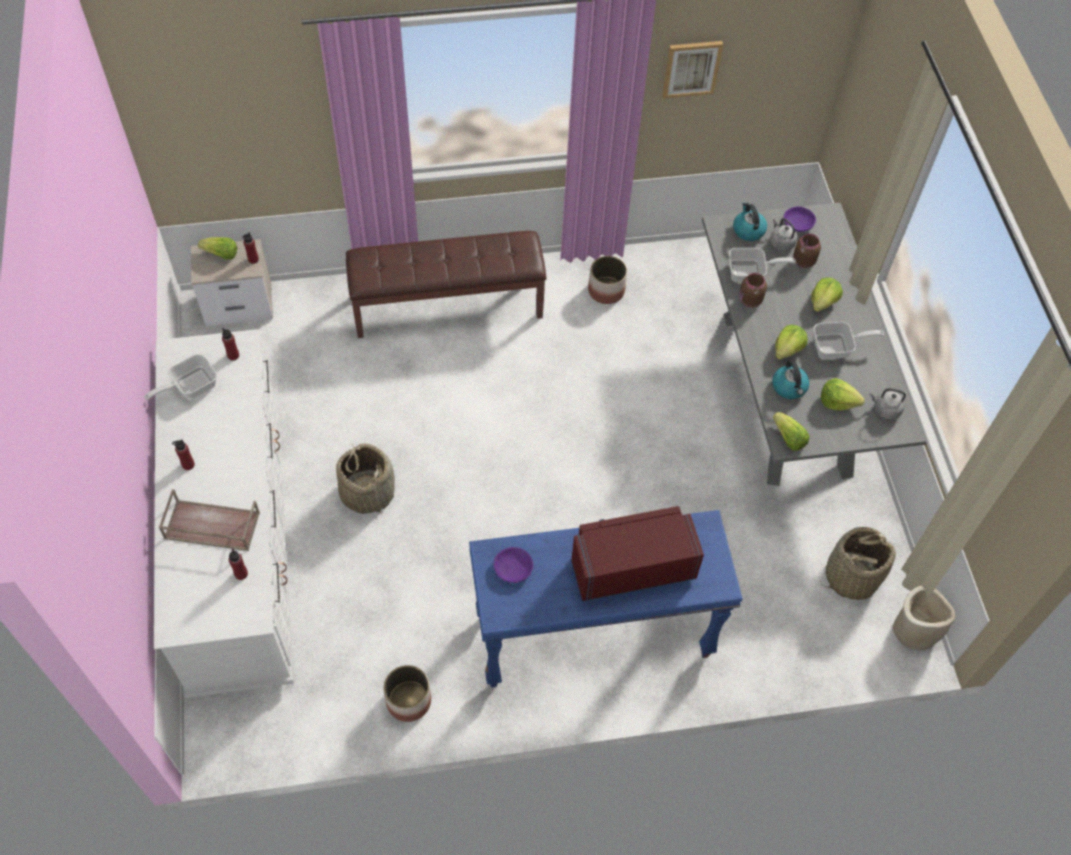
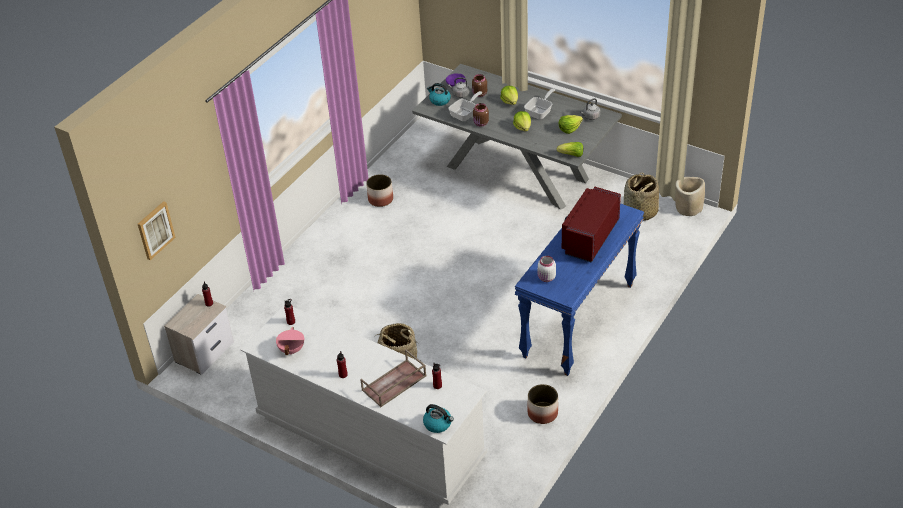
camera: 45 degrees left, 15 degrees down
(190, 387) = (291, 349): frying pan -> pink cooking pot
(221, 254) = (188, 315): lettuce -> none
(448, 305) = (314, 264): brown bench -> none
(512, 568) = (546, 278): purple bowl -> white jar
(691, 68) = (361, 31): picture -> picture (155, 230)
(789, 387) = (544, 139): kettle -> kettle (438, 424)

